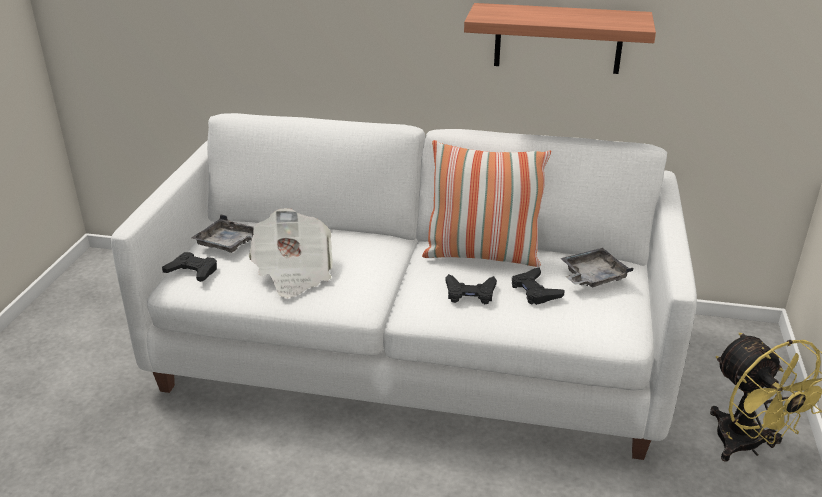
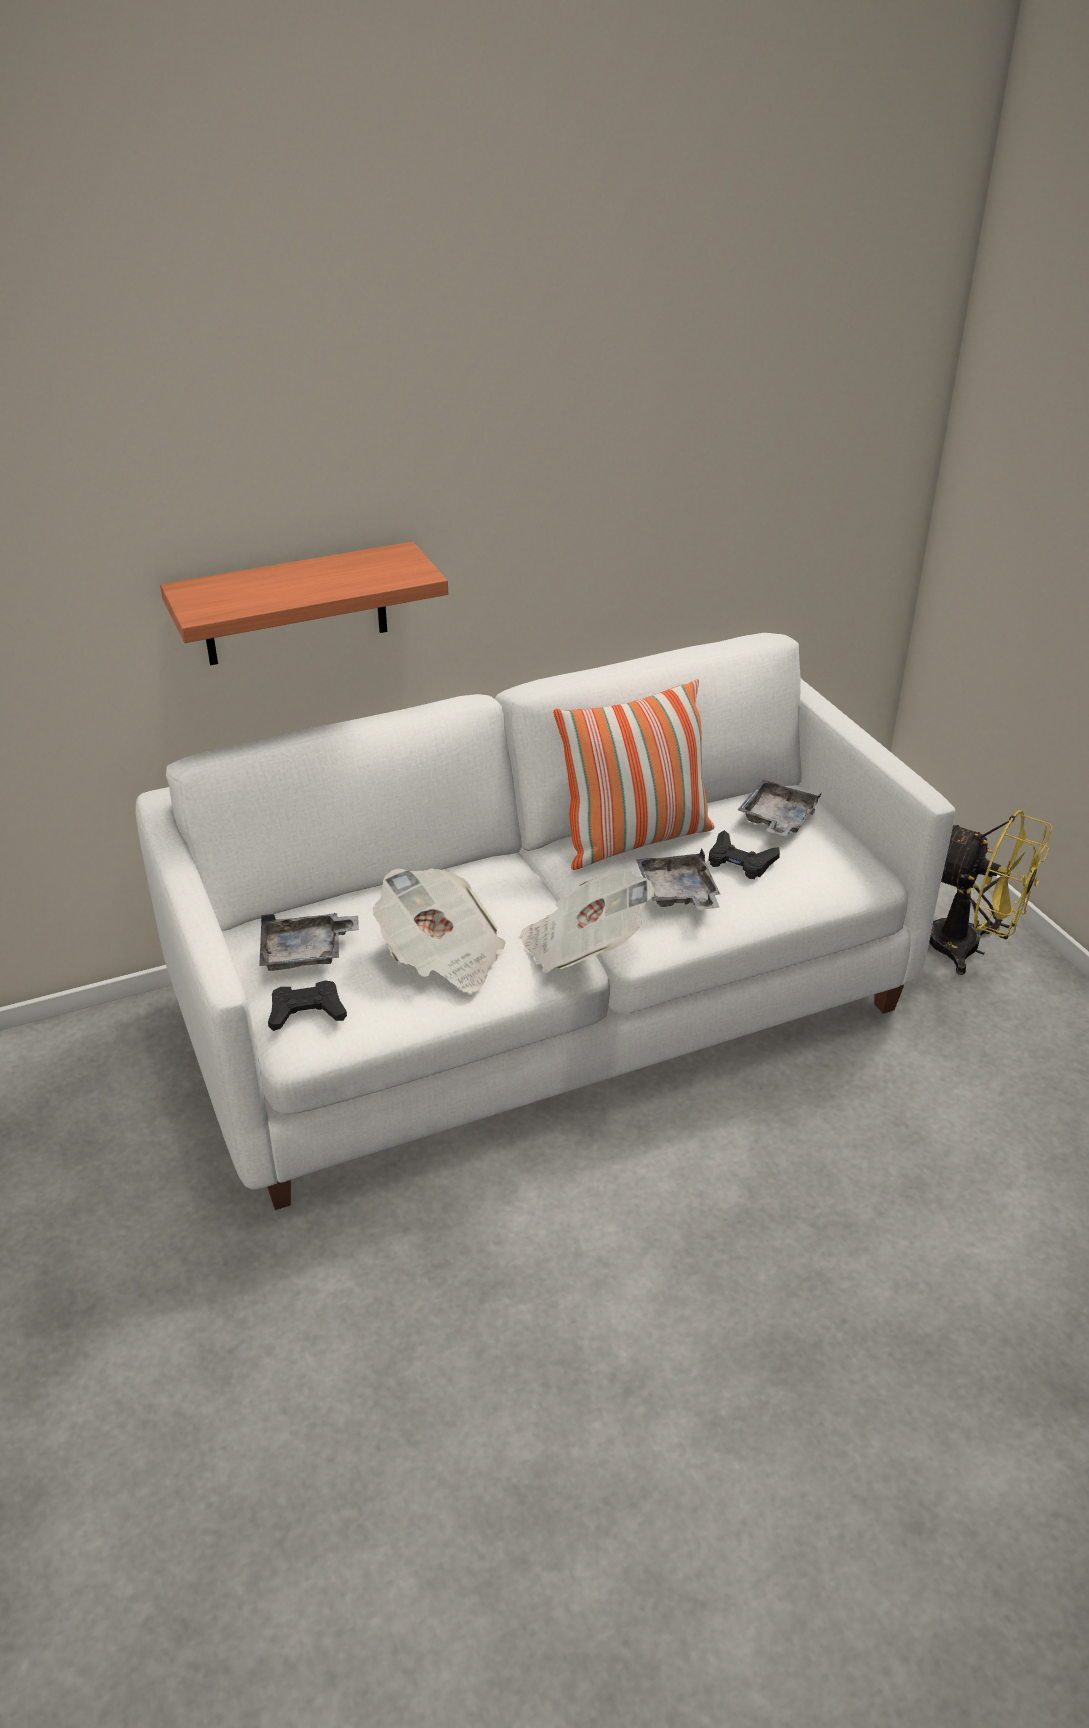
camera: 35 degrees left, 5 degrees up
(376, 299) = (583, 946): none -> newspaper
(470, 293) = (678, 893): black game controller -> grey tray
(558, 38) = (625, 524): shelf -> shelf (295, 605)

